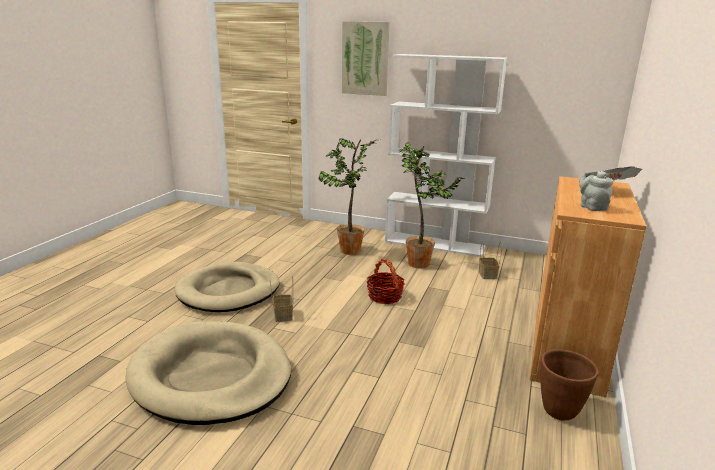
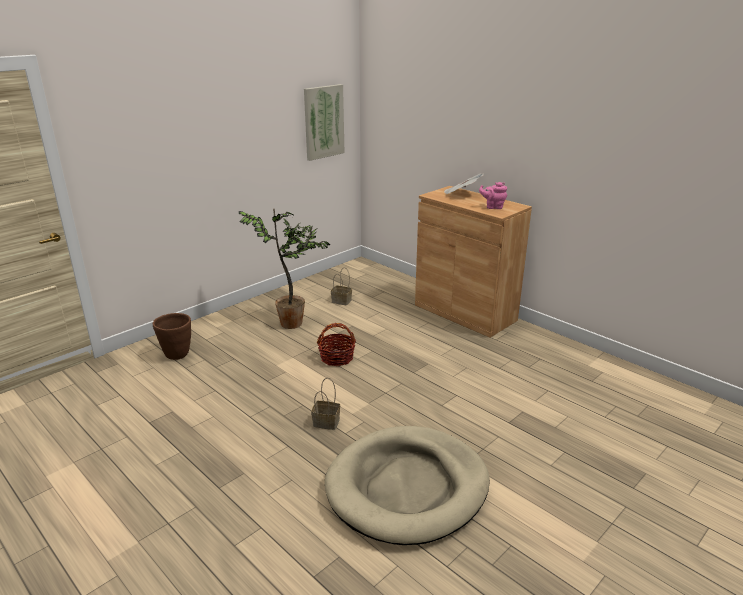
camera: 65 degrees left, 5 degrees up
(229, 291) = (241, 450): beige dog bed -> none
(349, 252) = (225, 351): potted plant -> none
(365, 58) = (139, 130): picture -> picture (323, 122)
(435, 244) = (260, 303): white bookcase -> none
(560, 410) = (524, 339): brown planter -> brown planter (177, 354)
(591, 207) = (493, 207): grey teapot -> pink teapot

